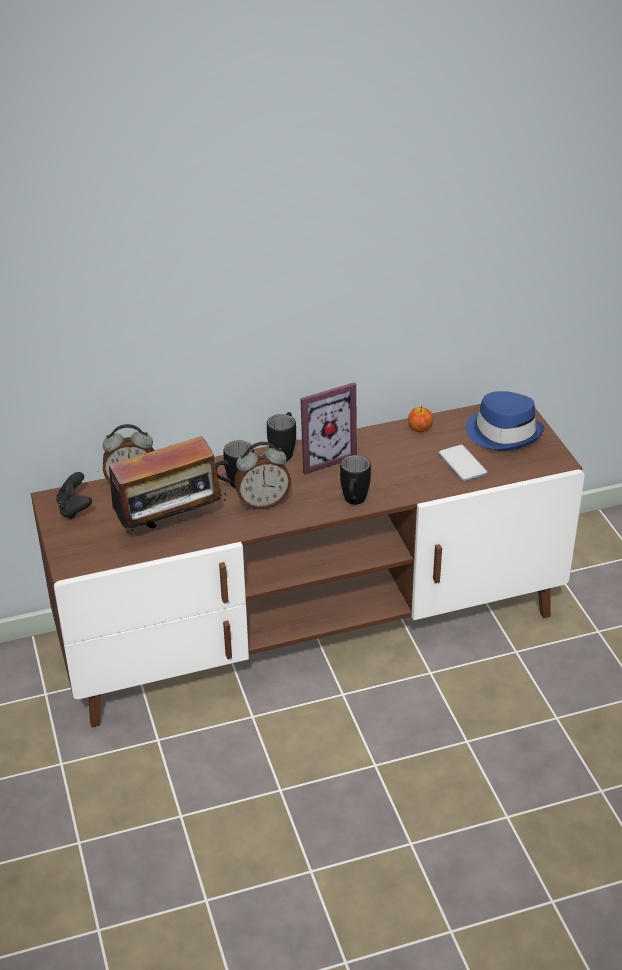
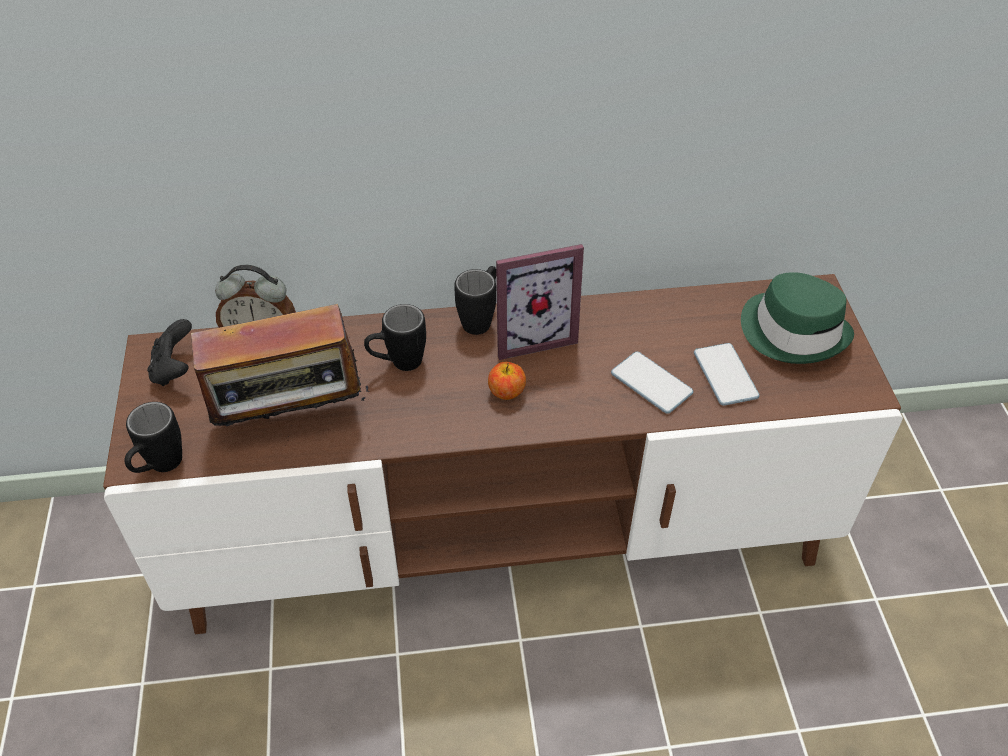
camera: 10 degrees right, 10 degrees up
(263, 502) = (429, 398): alarm clock -> none
(353, 503) = (556, 418): black mug -> black mug (159, 468)
(413, 475) = (651, 383): none -> phone
(420, 428) = (676, 308): apple -> apple (506, 392)
(503, 432) = (793, 331): blue hat -> green hat

